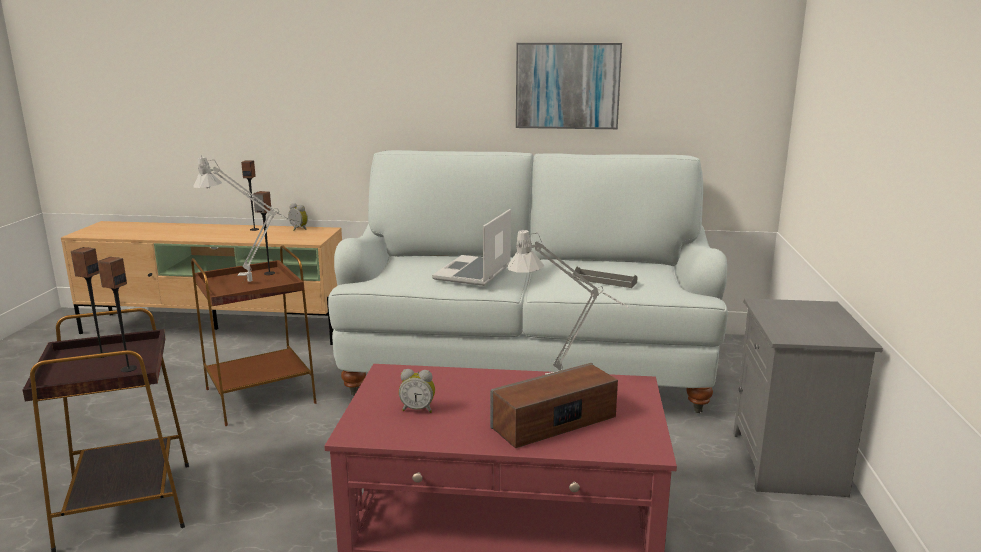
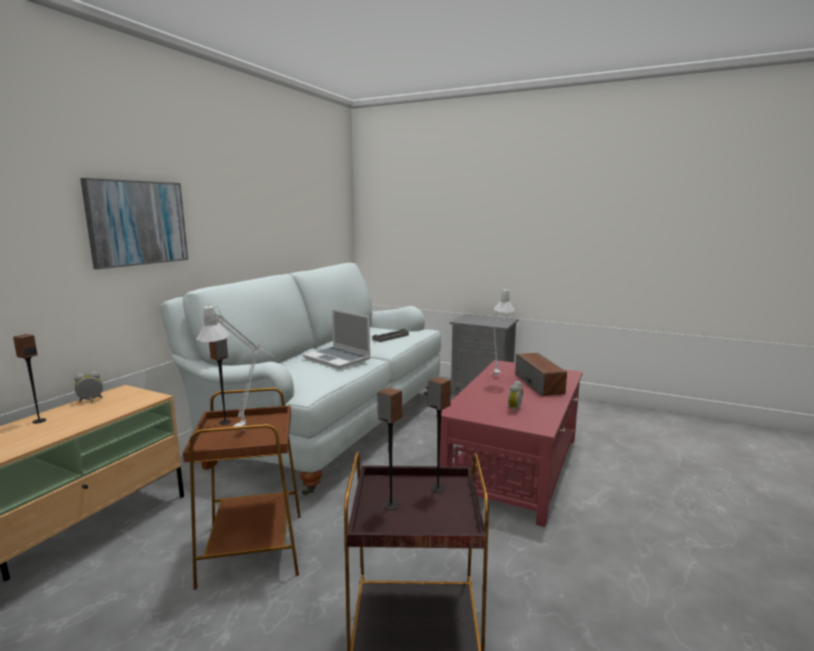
camera: 70 degrees left, 5 degrees down
(567, 86) = (270, 225): picture -> picture (137, 223)

